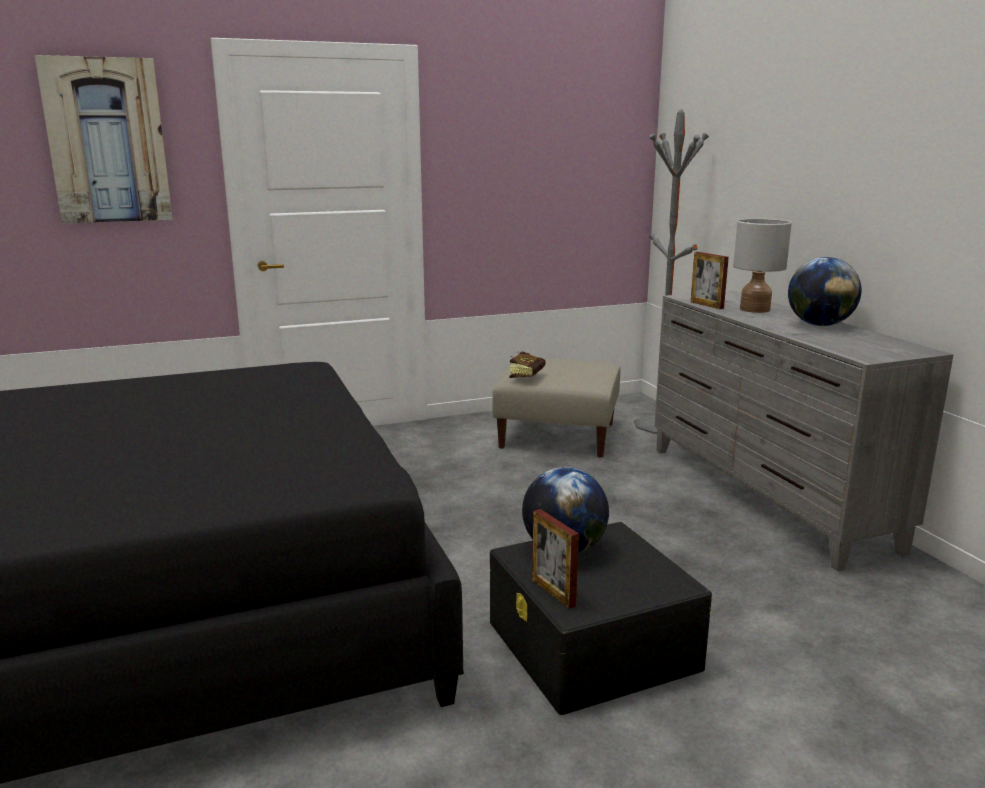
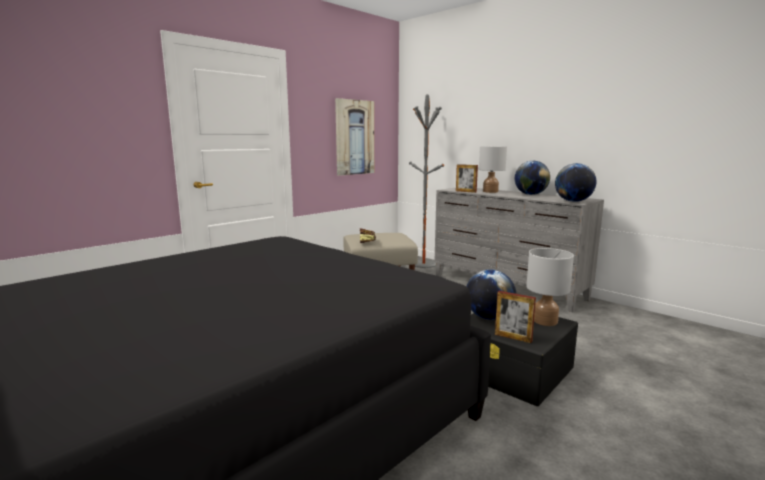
camera: 25 degrees left, 5 degrees down
(107, 141) = (85, 95): picture -> picture (354, 137)
(649, 577) = (544, 321): none -> grey table lamp
(864, 353) = (573, 201): none -> globe

